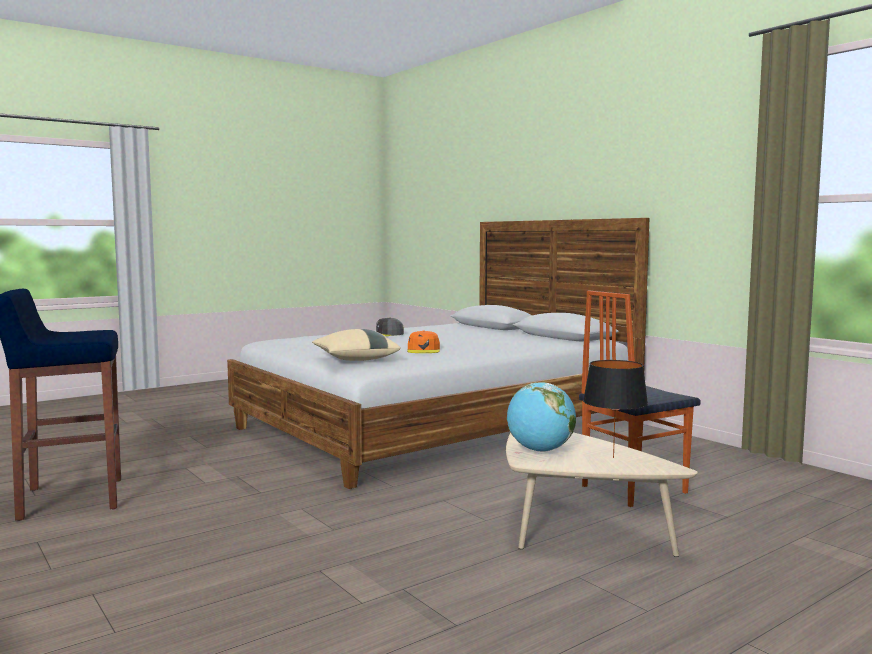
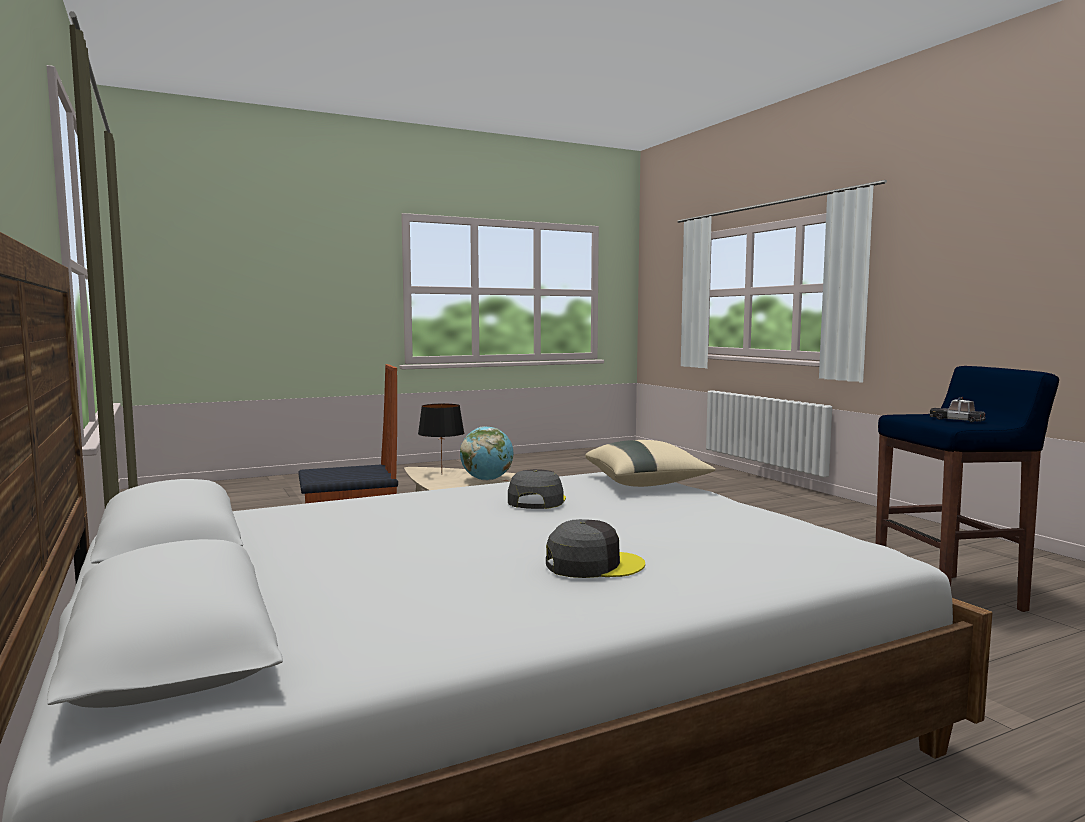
camera: 170 degrees left, 0 degrees up
(75, 333) = (957, 419): none -> toy car
(423, 350) = (536, 500): orange cap -> grey cap

